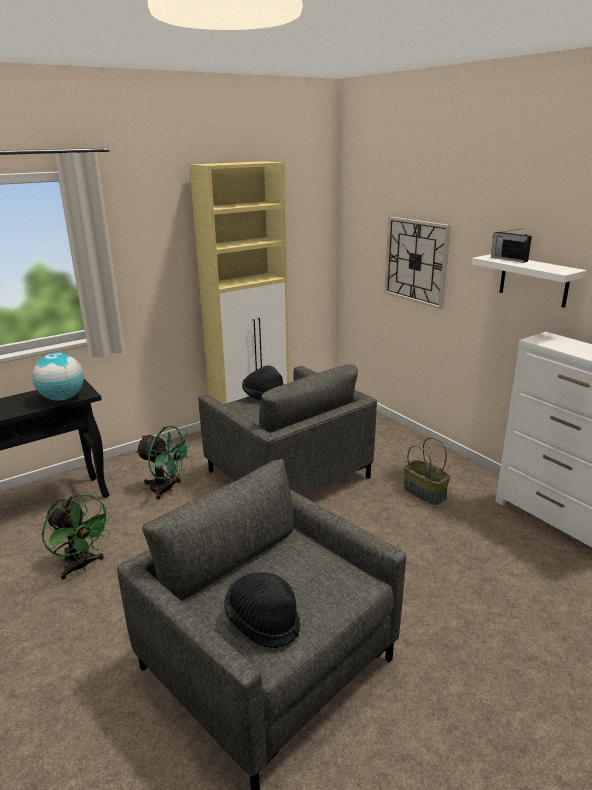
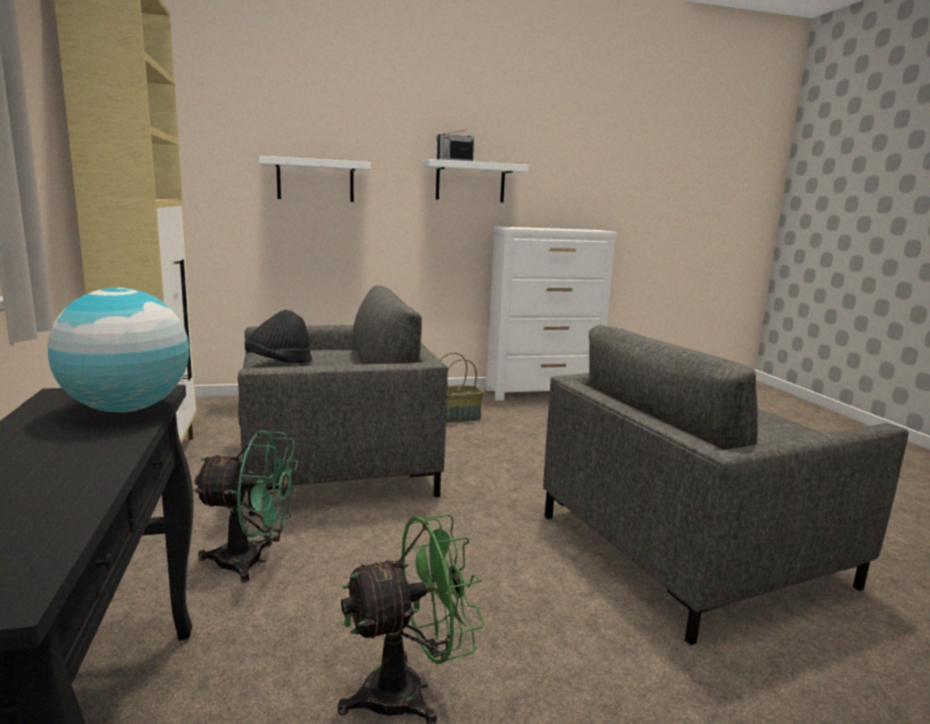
camera: 70 degrees left, 10 degrees down
(166, 489) = (252, 561): green fan -> green fan turned 45 degrees clockwise
(263, 622) = (787, 432): black hat -> none
(416, 261) = (315, 180): wall clock -> white shelf

